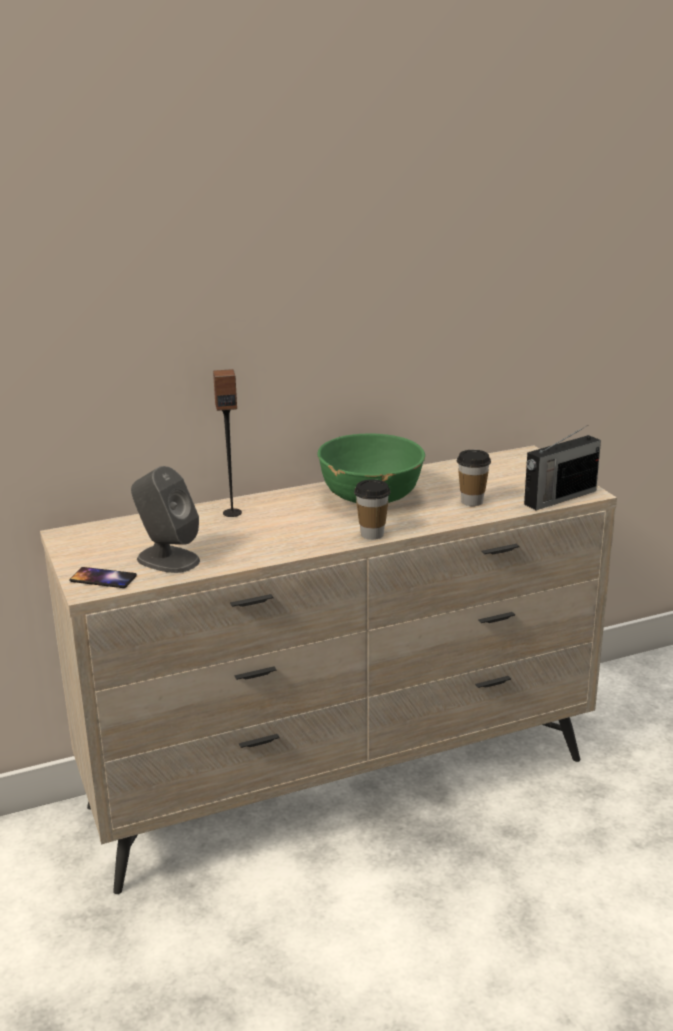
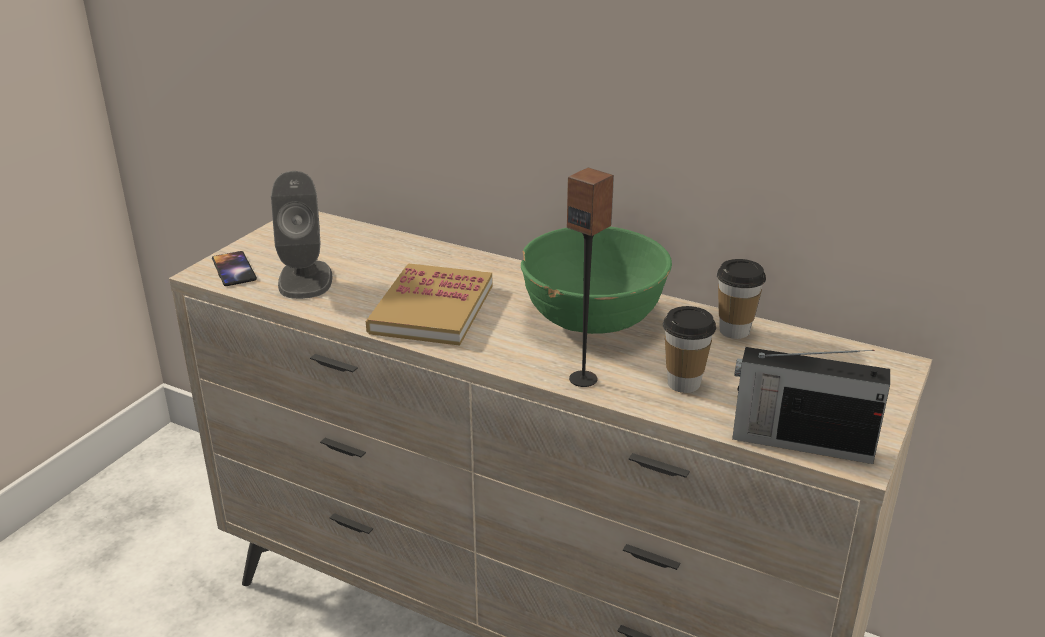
camera: 50 degrees right, 5 degrees up
(232, 513) = (446, 265): speaker -> speaker (583, 379)
(282, 534) = (432, 309): none -> book
(372, 534) = (501, 357): cup -> cup (734, 331)

